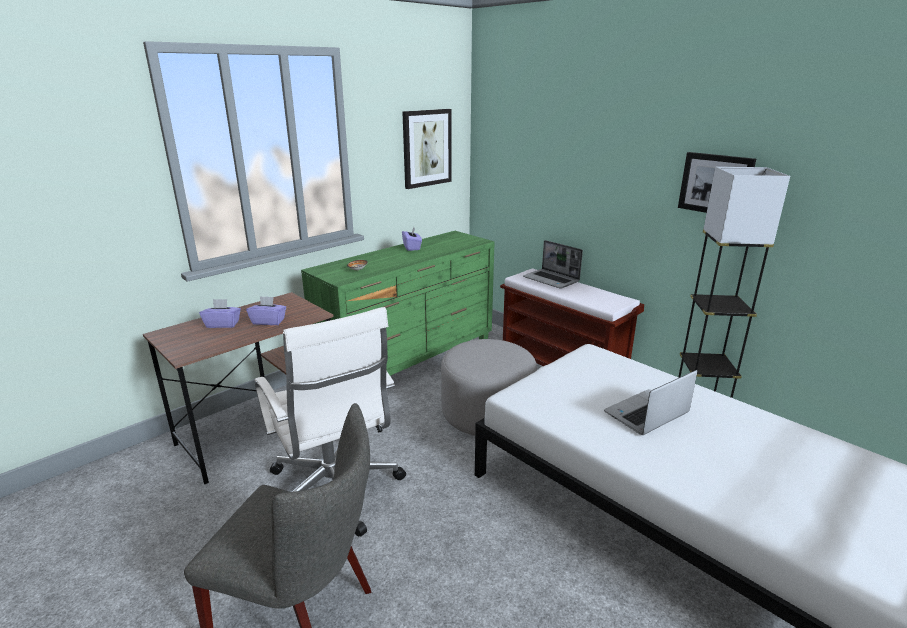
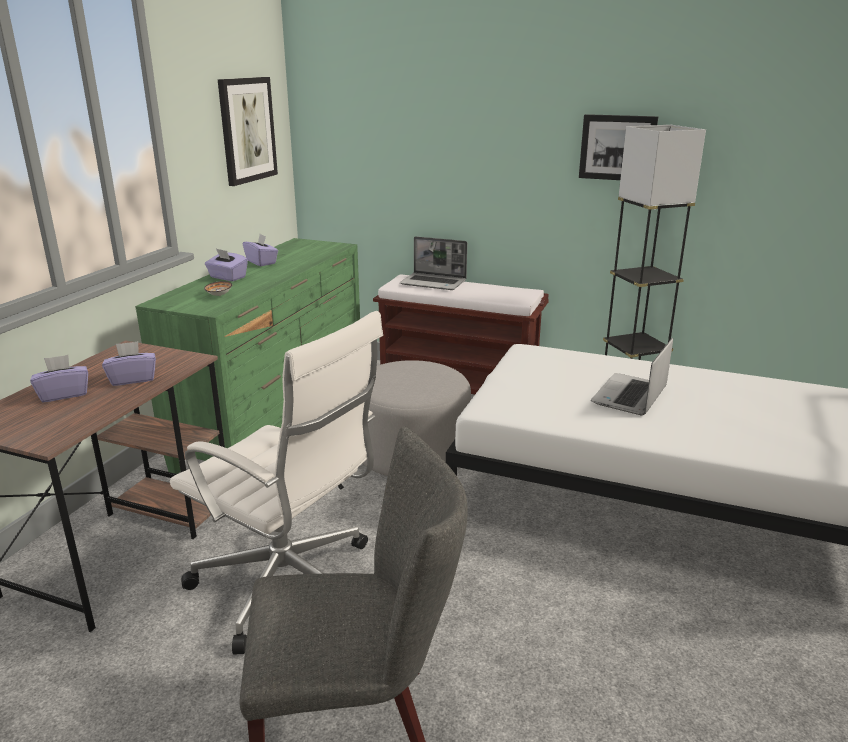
camera: 25 degrees left, 0 degrees up
(377, 256) = (227, 277): none -> purple tissue box

